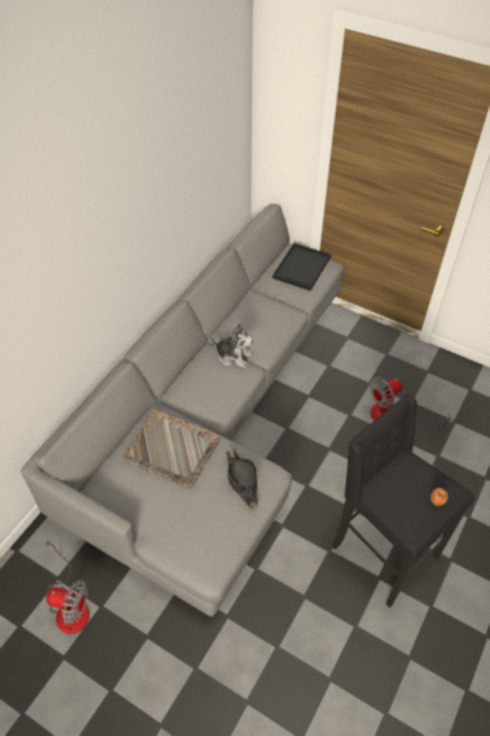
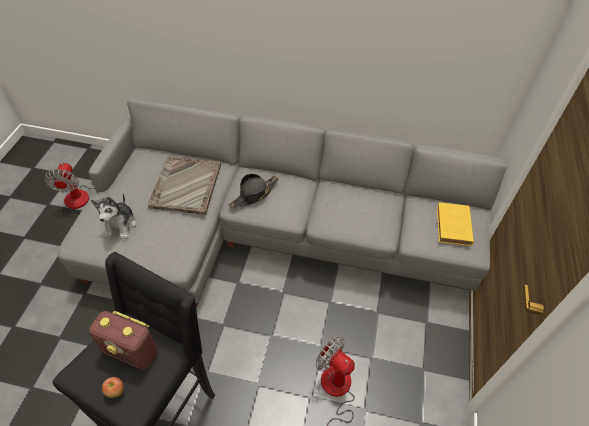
camera: 70 degrees right, 0 degrees up
(233, 356) = (306, 202): plush toy -> plush toy (120, 225)
(242, 480) = (165, 241): black hat -> black hat (254, 194)
(302, 268) = (453, 227): black tray -> yellow book
(402, 486) = (131, 351): none -> radio

